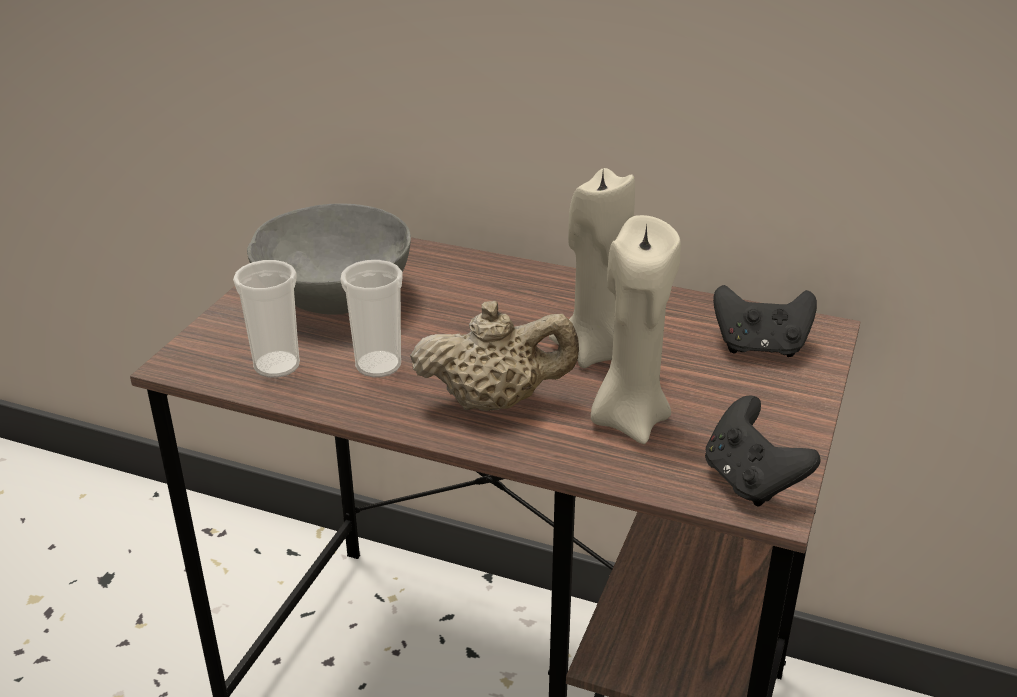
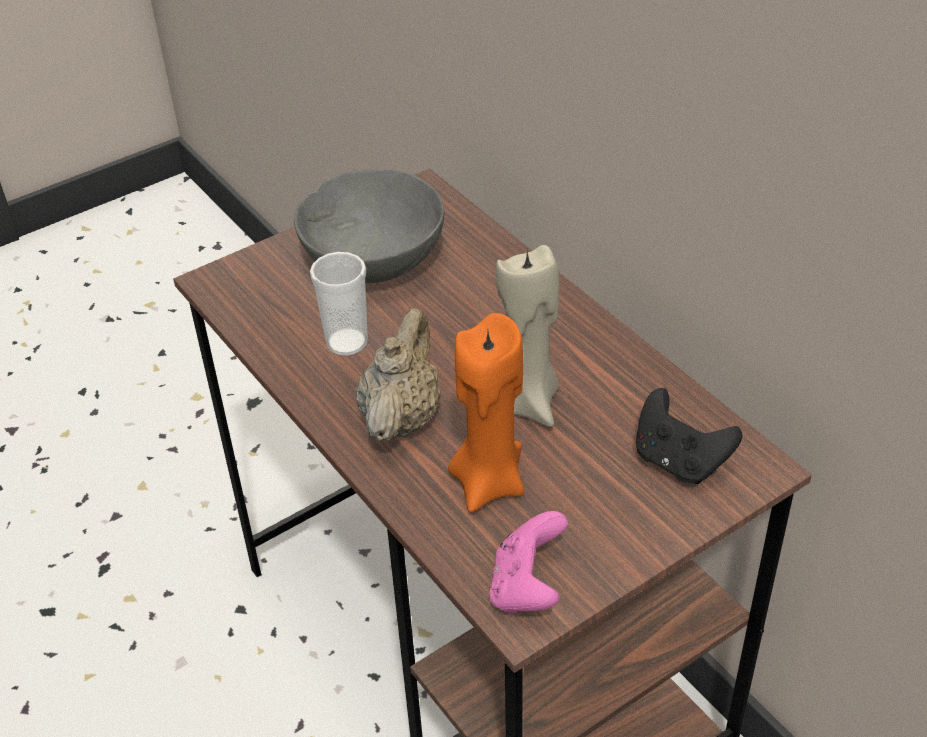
camera: 35 degrees right, 10 degrees up
(277, 365) = (275, 311): cup -> none
(495, 402) = (401, 417): beige teapot -> beige teapot turned 105 degrees counterclockwise
(629, 419) = (489, 482): beige candle -> orange candle
(750, 481) = (527, 588): black game controller -> pink game controller

